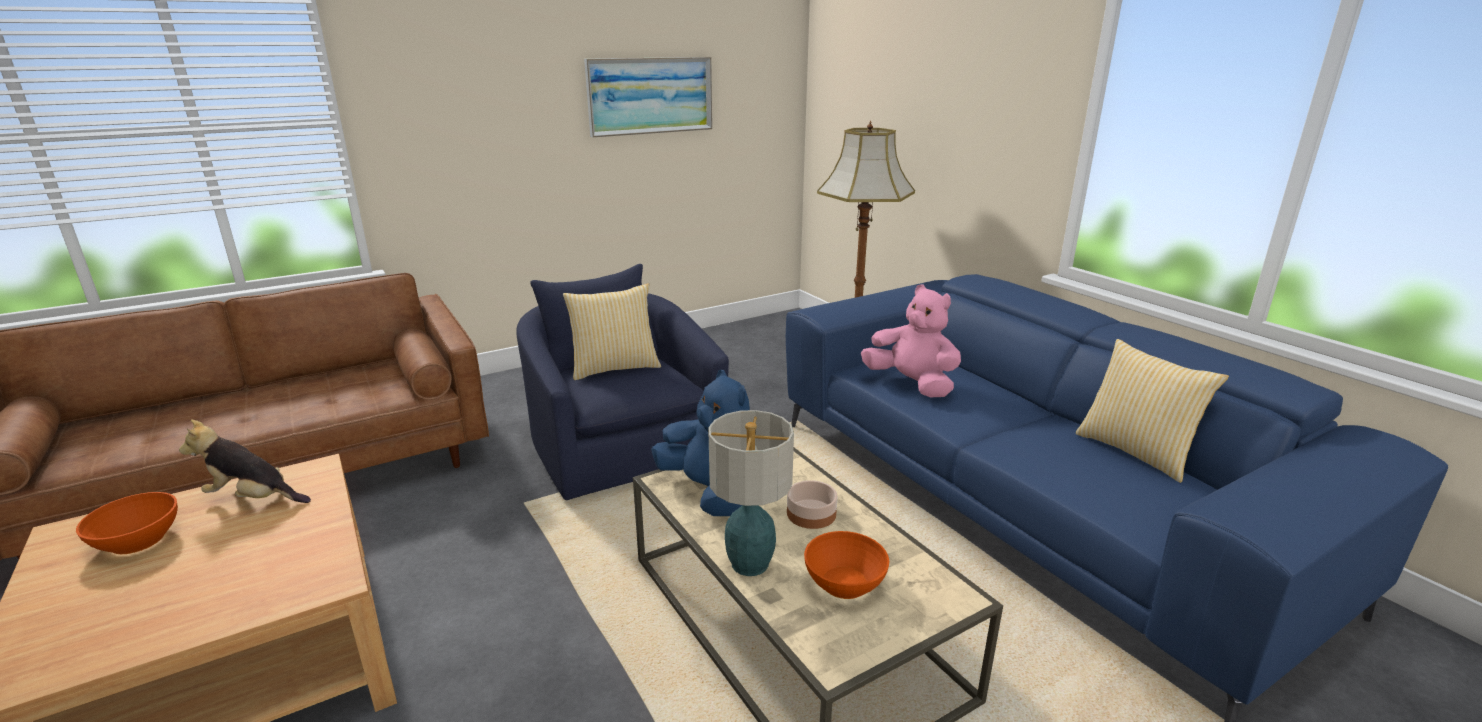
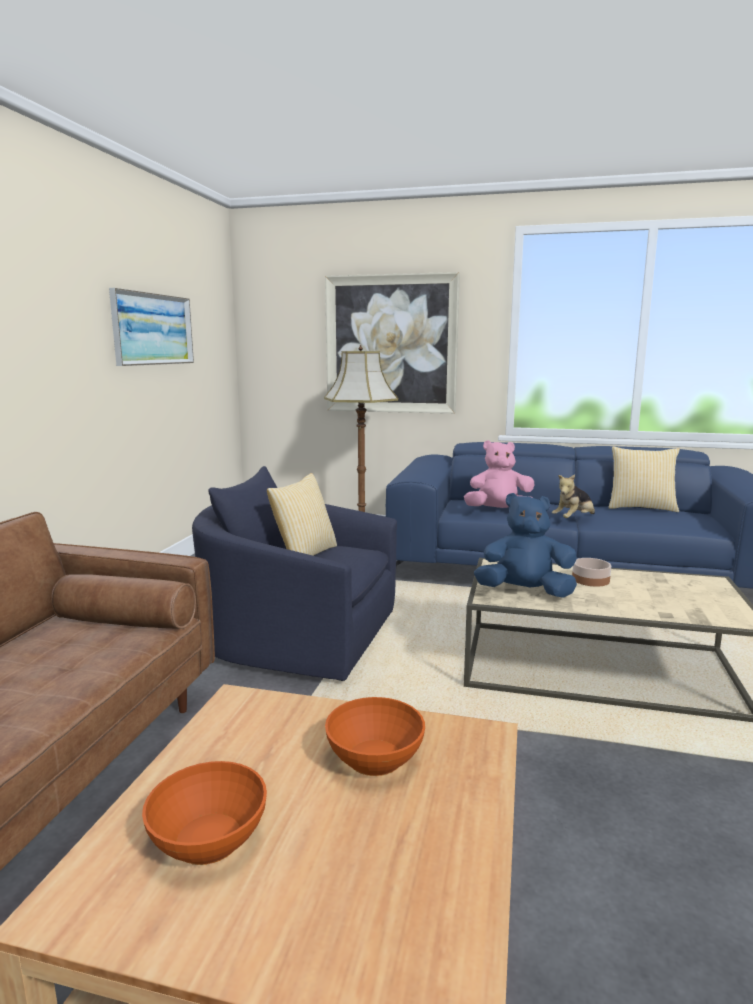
camera: 45 degrees left, 10 degrees down
(253, 498) = (239, 745): plush toy -> plush toy (574, 519)
(749, 563) = (624, 608): table lamp -> none
(845, 583) = (673, 596): orange bowl -> orange bowl (376, 758)
(942, 119) = (391, 344): none -> picture

